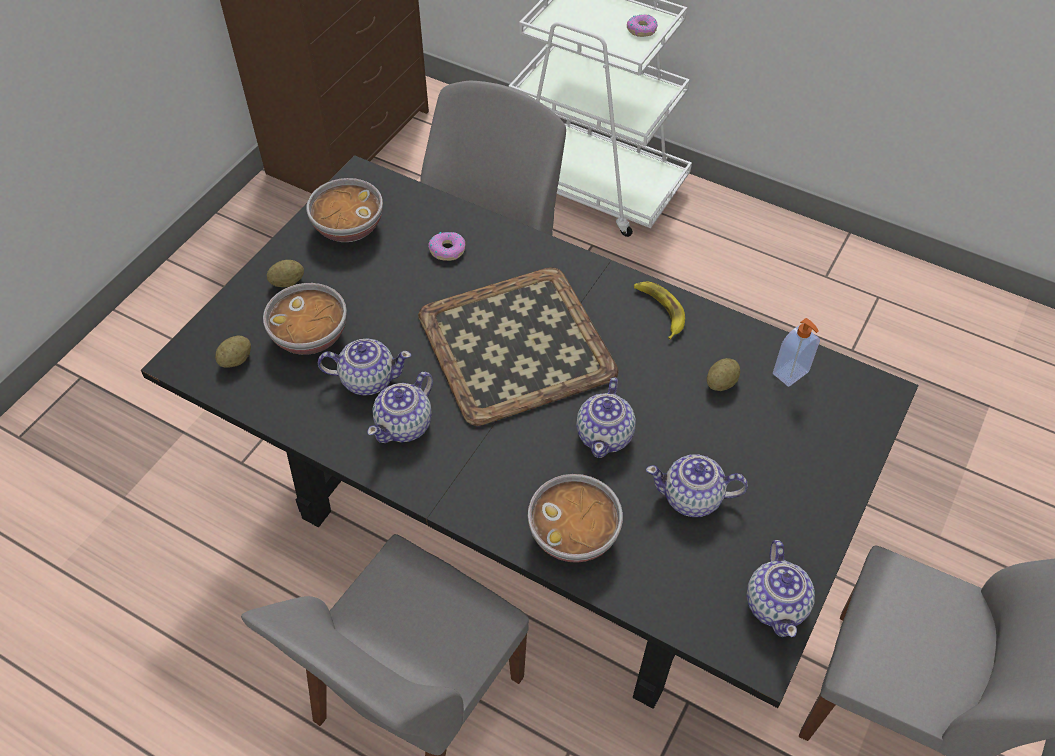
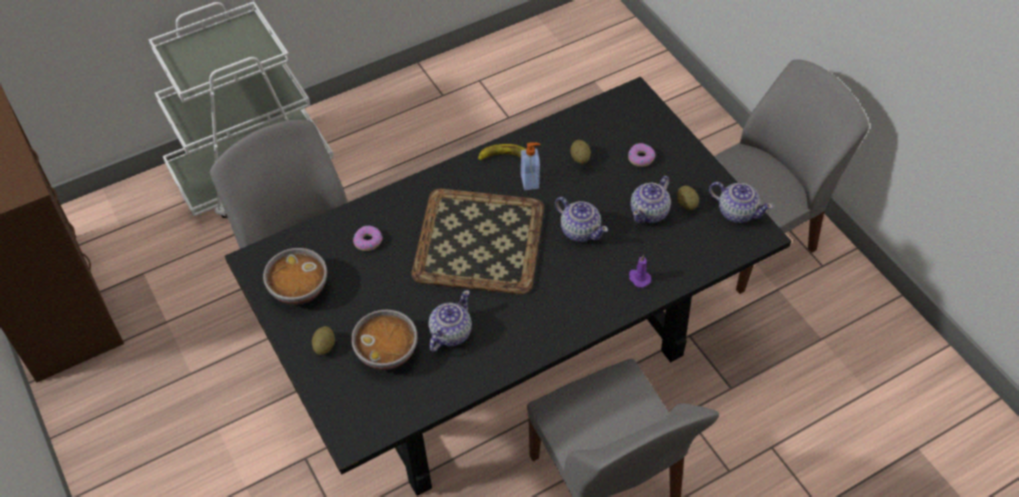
camera: 60 degrees left, 0 degrees up
(236, 360) = (376, 404): potato -> potato (686, 204)
(405, 425) = (502, 328): teapot -> none
(574, 534) = (639, 278): bowl -> purple candle
(641, 29) = (245, 36): donut -> donut (640, 158)
(791, 373) = (595, 124): soap dispenser -> soap dispenser (530, 181)

